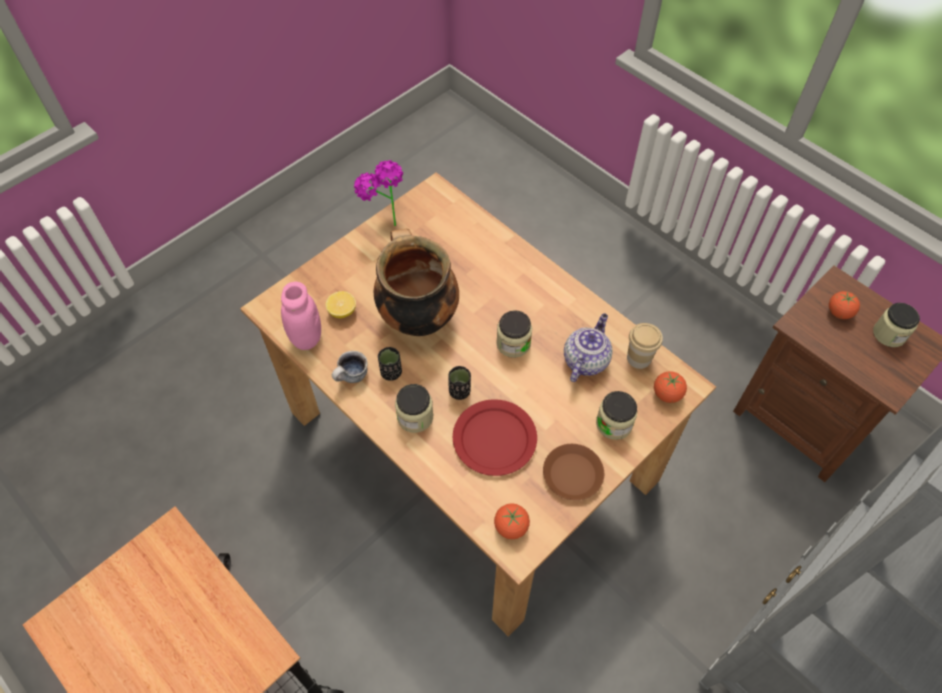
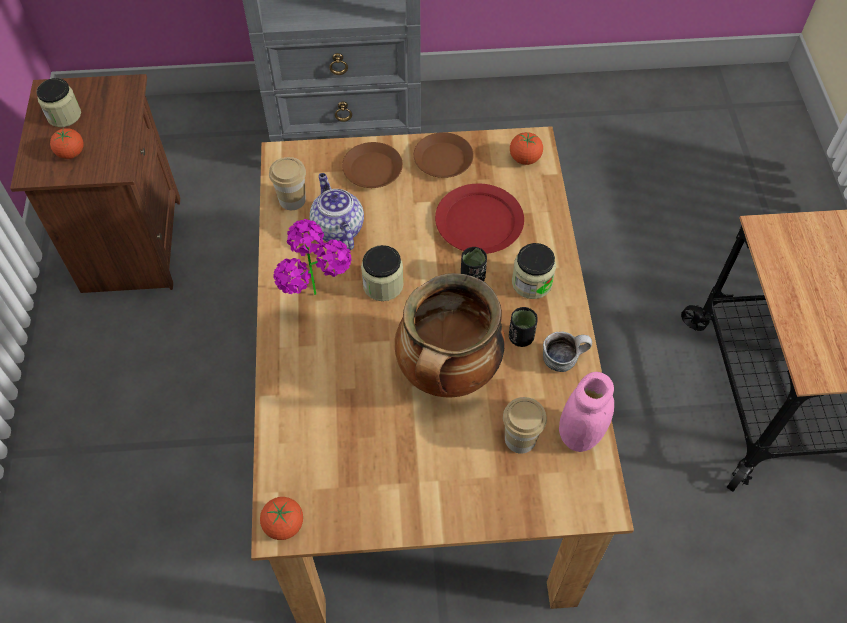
camera: 140 degrees left, 0 degrees up
(342, 311) = (520, 439): lemon -> cup
(385, 222) = (379, 525): potted plant -> potted plant (320, 305)
(585, 360) = (337, 228): teapot -> teapot turned 90 degrees clockwise
(614, 424) = (372, 170): jar -> brown plate
(667, 394) = (305, 161): tomato -> tomato (284, 525)

